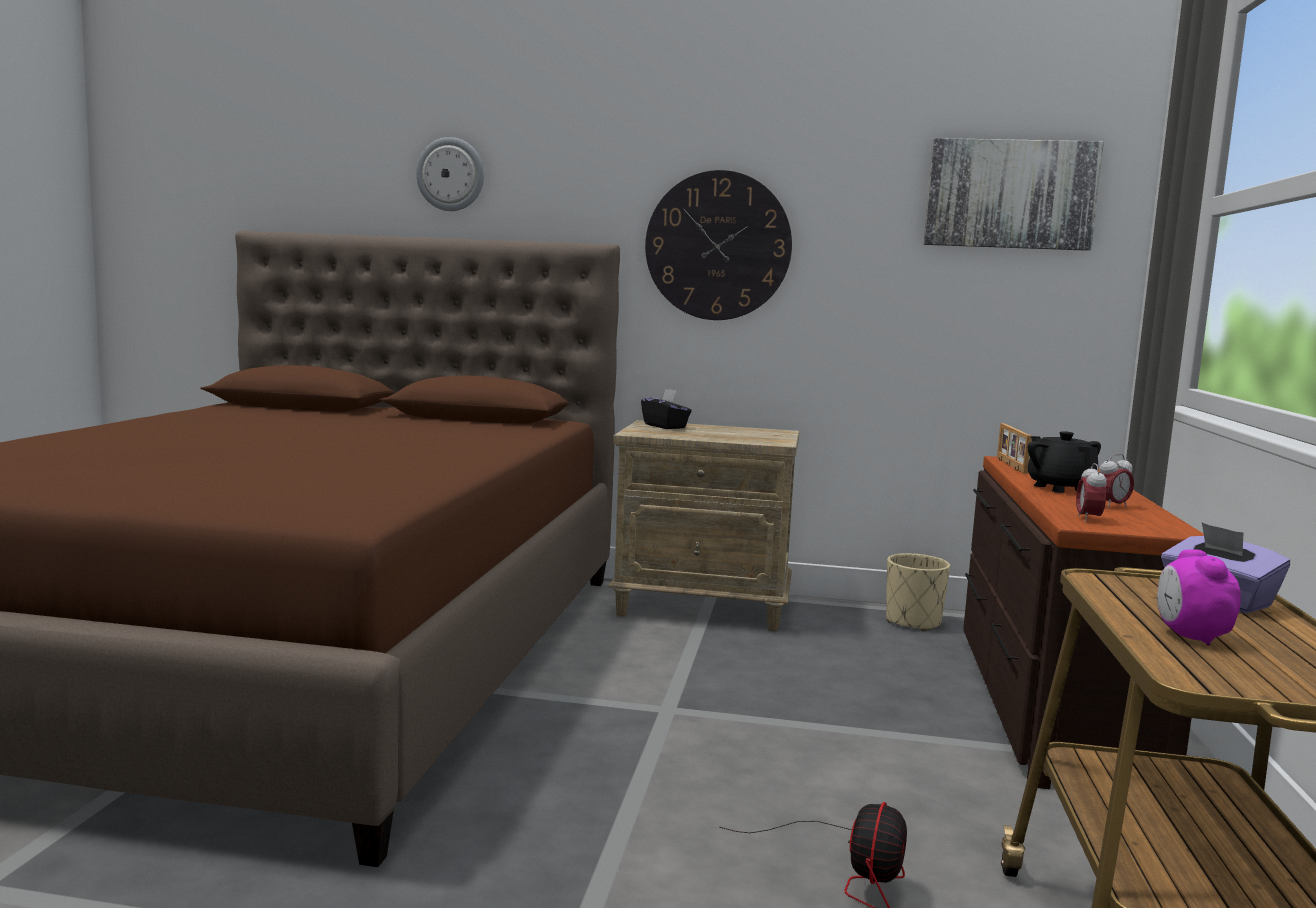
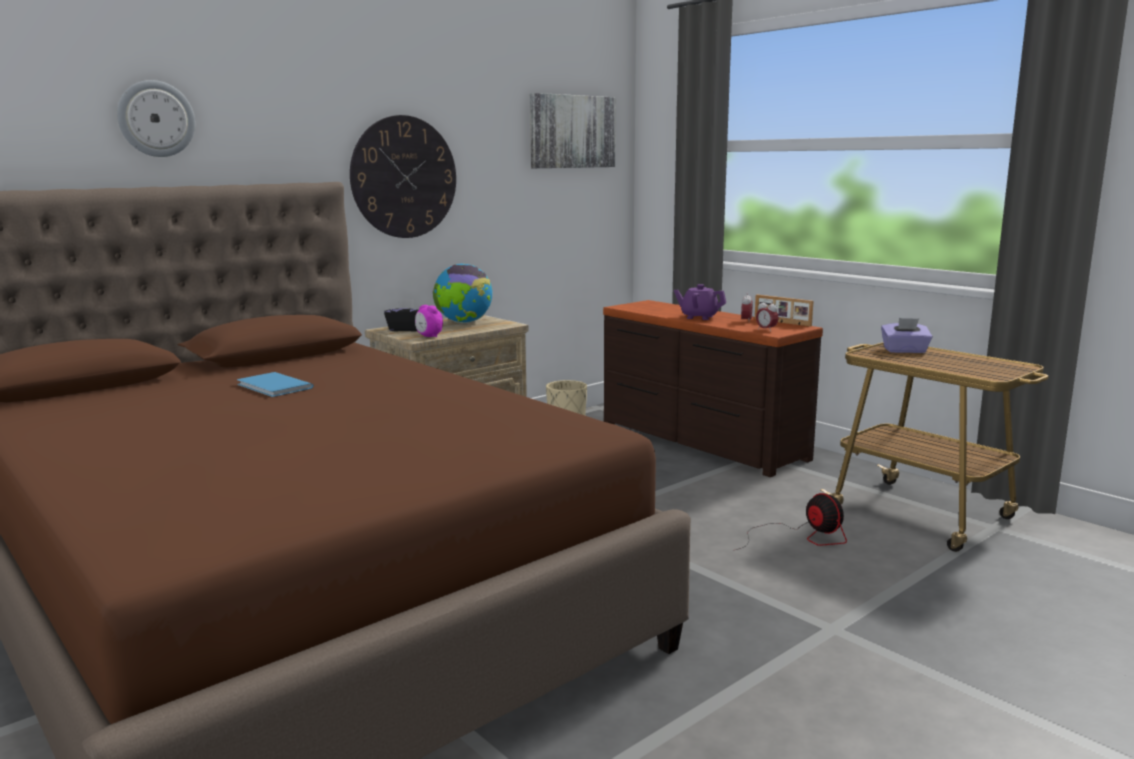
camera: 50 degrees left, 5 degrees up
(367, 430) = (273, 387): none -> blue book
(741, 433) = (464, 322): none -> globe
(1010, 465) = (636, 310): picture frame -> picture frame (782, 322)
(1060, 488) = (699, 317): black teapot -> purple teapot
(1190, 637) = (946, 365): alarm clock -> alarm clock (429, 336)

